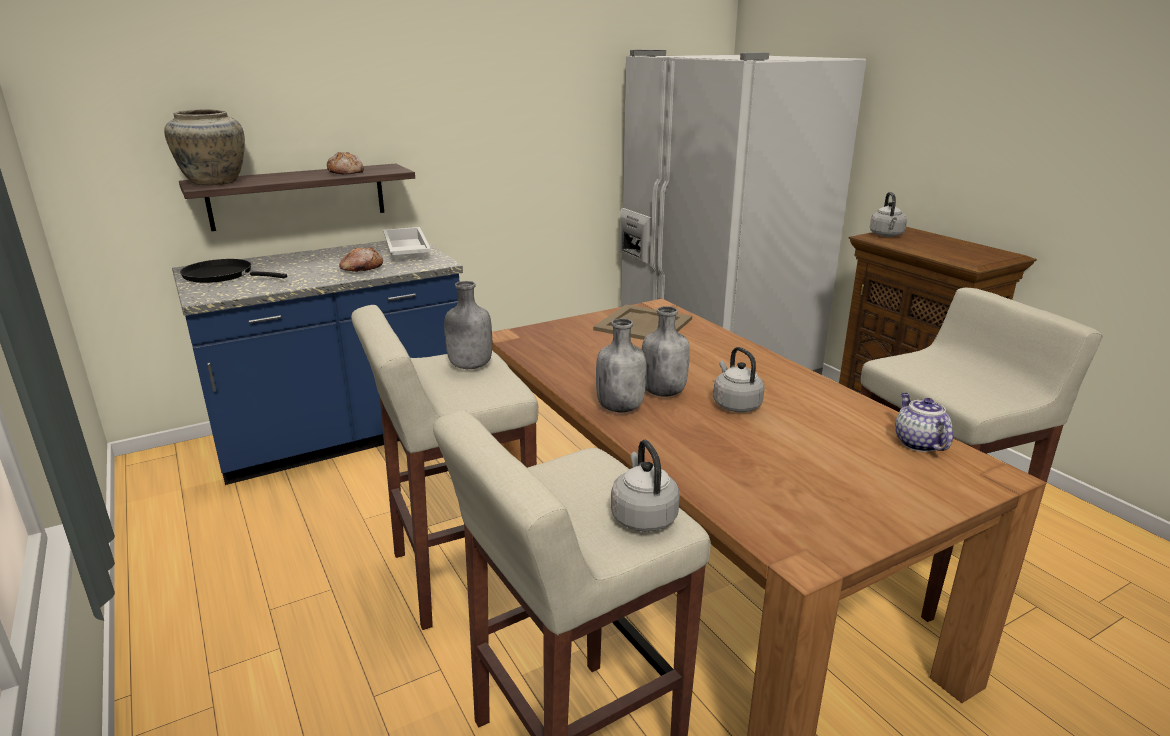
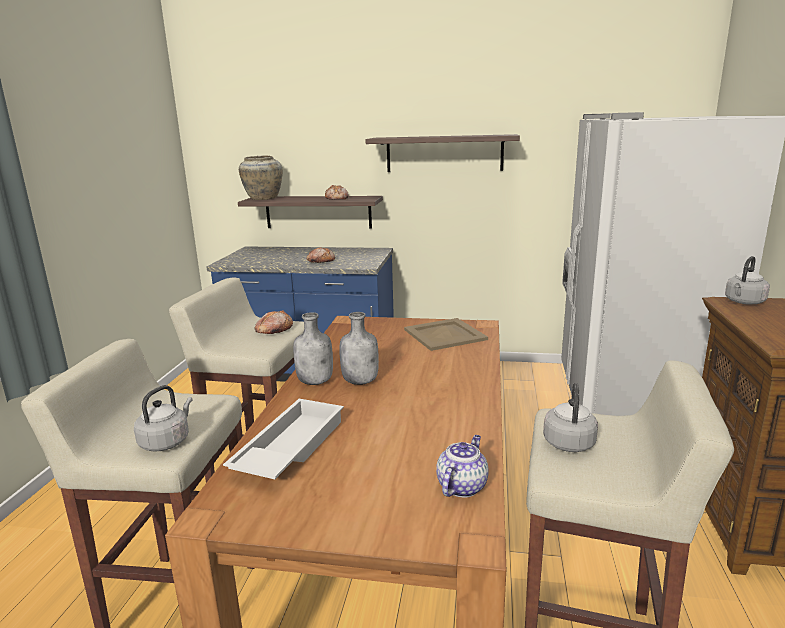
camera: 40 degrees right, 5 degrees down
(222, 275) = (254, 254): black frying pan -> none
(405, 250) = (365, 255): white tray -> white tray (289, 447)
(469, 366) = (274, 330): grey bottle -> bread
(475, 100) = (444, 153): none -> shelf
(735, 404) = (388, 405): grey kettle -> grey kettle (569, 441)

